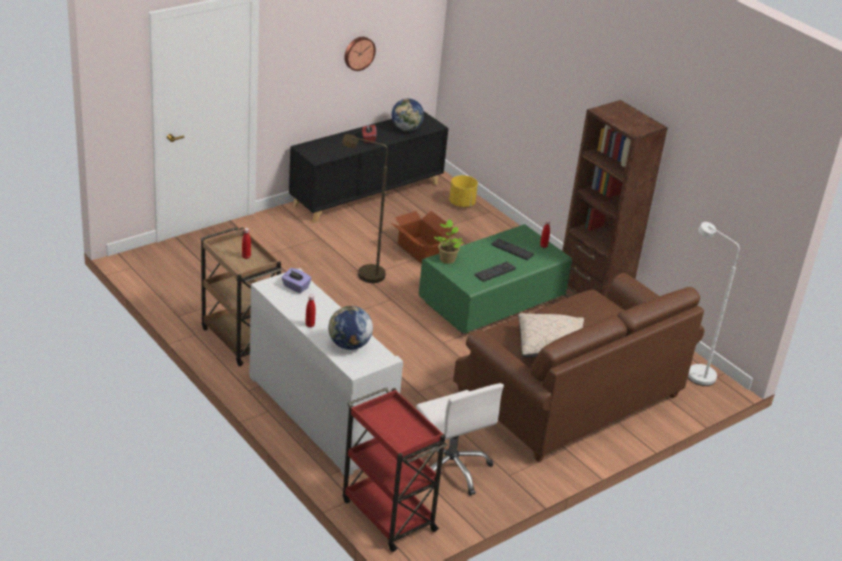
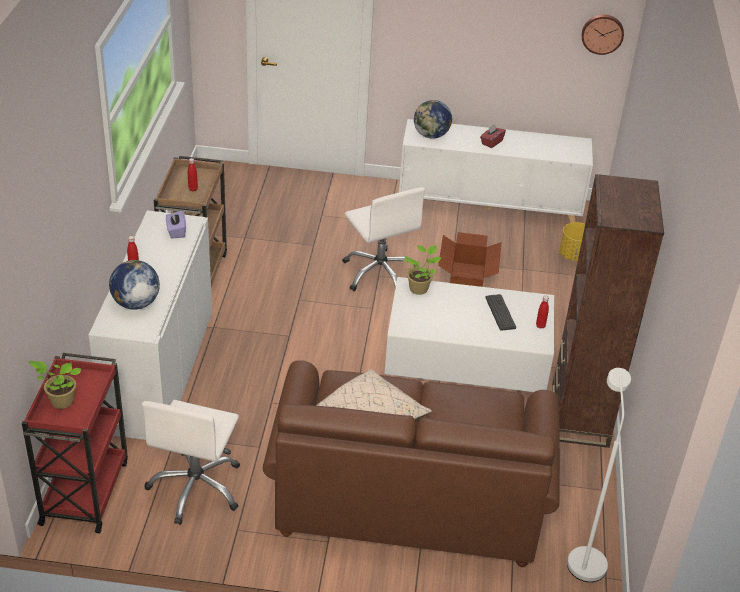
camera: 45 degrees right, 5 degrees up
(358, 53) = (507, 42): wall clock -> wall clock (602, 33)
(363, 274) = (380, 273): brown floor lamp -> white office chair
(367, 194) = (490, 205): black cabinet -> white cabinet
(393, 432) = (60, 401): none -> potted plant
(406, 129) = (545, 149): globe -> globe (431, 135)
(491, 301) = (465, 361): green coffee table -> white coffee table
(495, 272) = (448, 324): keyboard -> none

